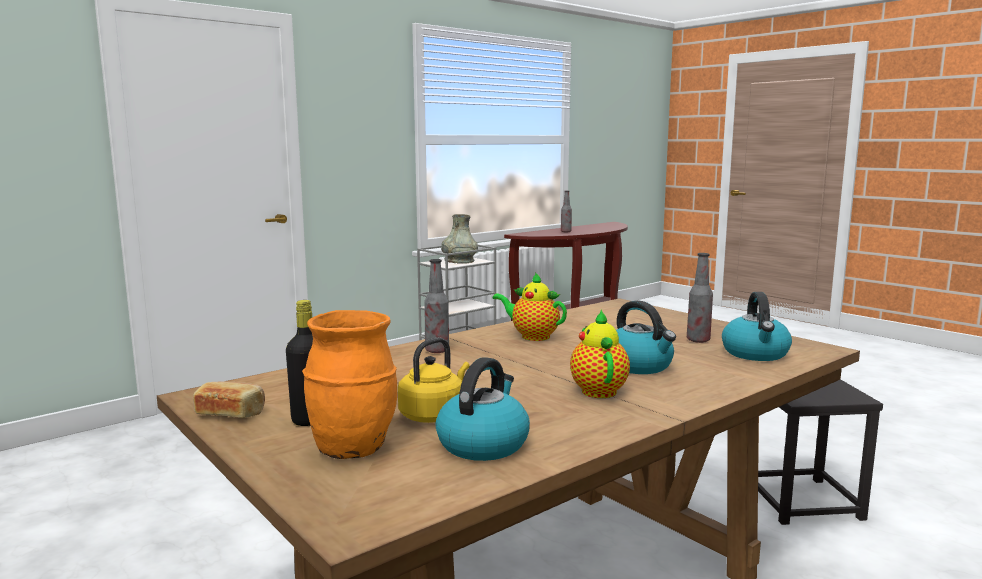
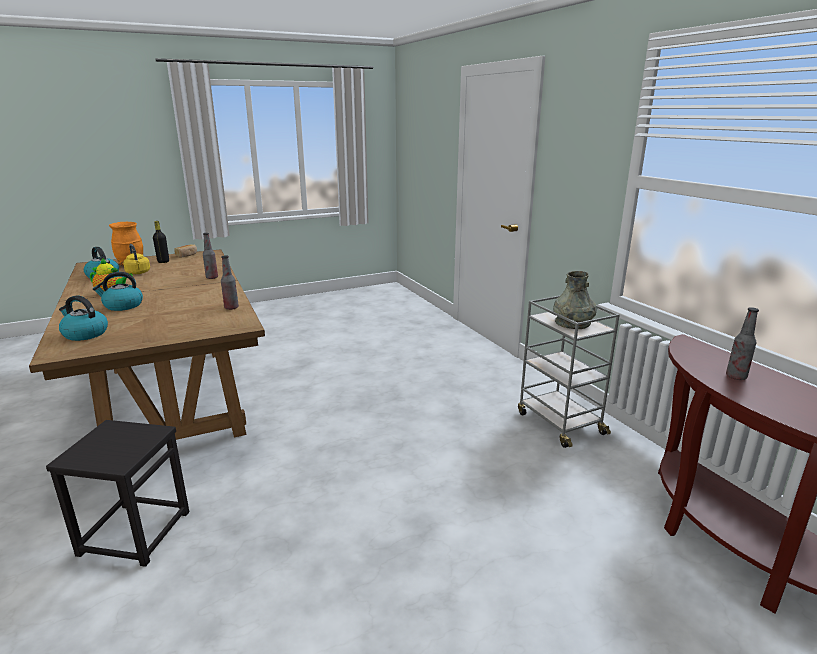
camera: 105 degrees right, 10 degrees up
(532, 336) = (205, 294): teapot -> none
(698, 340) = (131, 327): bottle -> bottle (231, 308)

